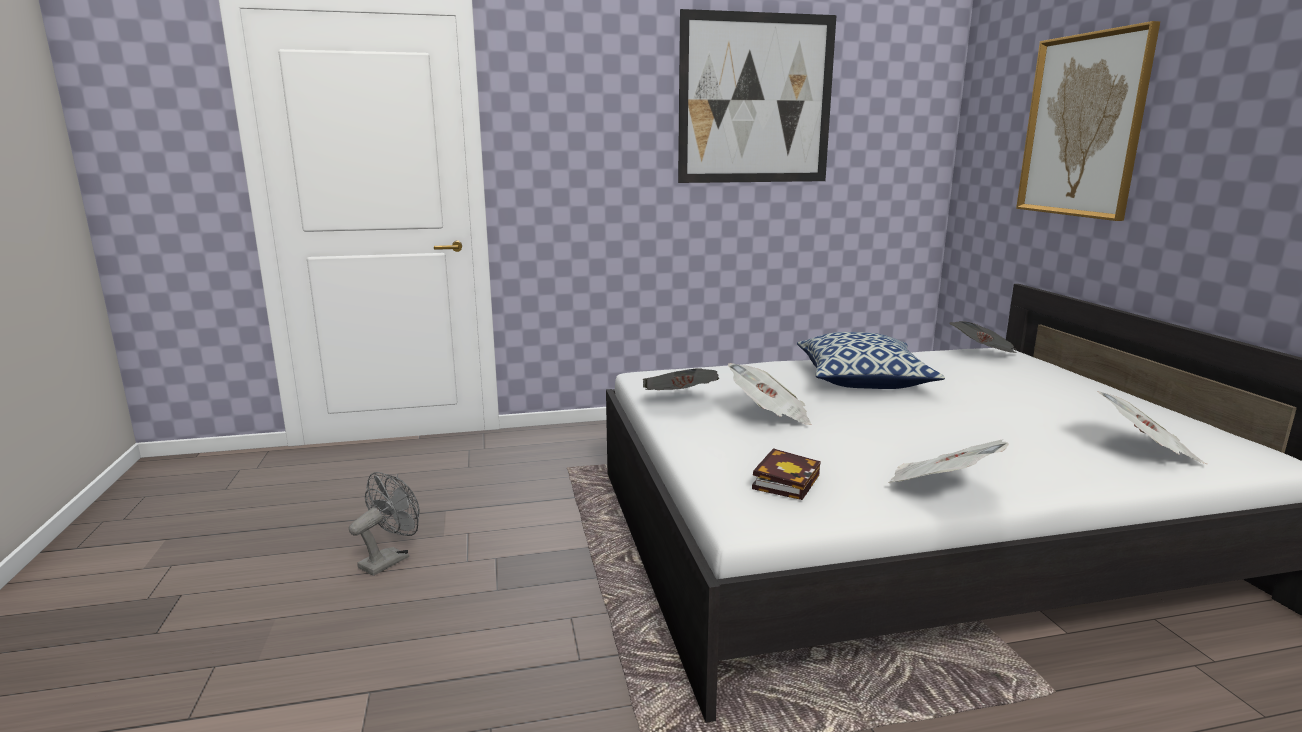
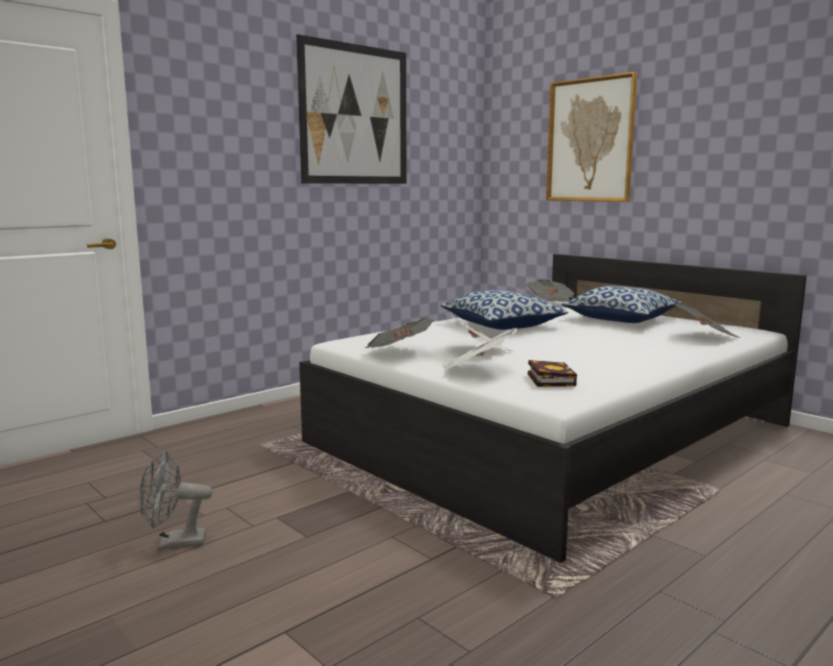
camera: 30 degrees left, 5 degrees down
(390, 559) = (174, 543): grey fan -> grey fan turned 105 degrees counterclockwise
(940, 488) = (637, 368): newspaper -> newspaper (476, 370)
(1050, 396) = (621, 319): none -> pillow

